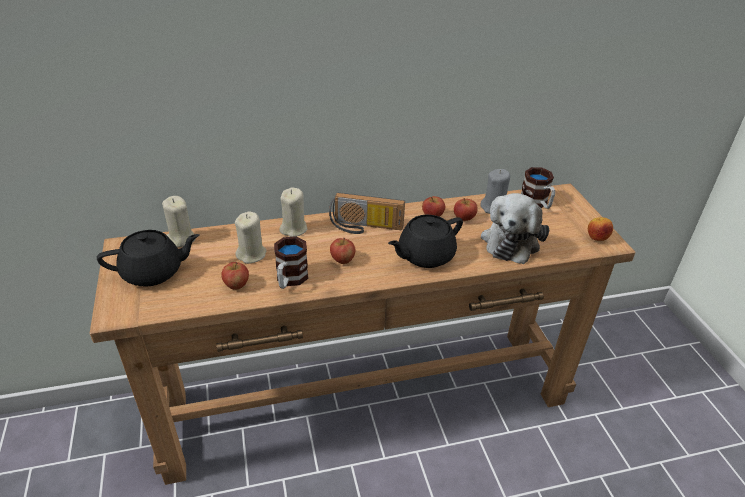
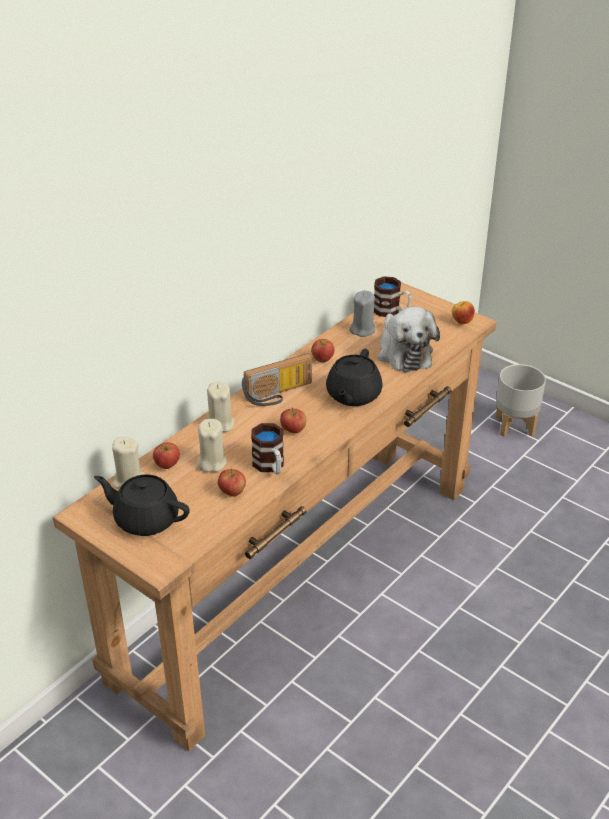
camera: 35 degrees left, 0 degrees up
(154, 272) = (145, 519): black teapot -> black teapot turned 105 degrees counterclockwise
(464, 218) = (349, 350): apple -> apple (167, 465)
(662, 373) = (515, 425): none -> grey planter

